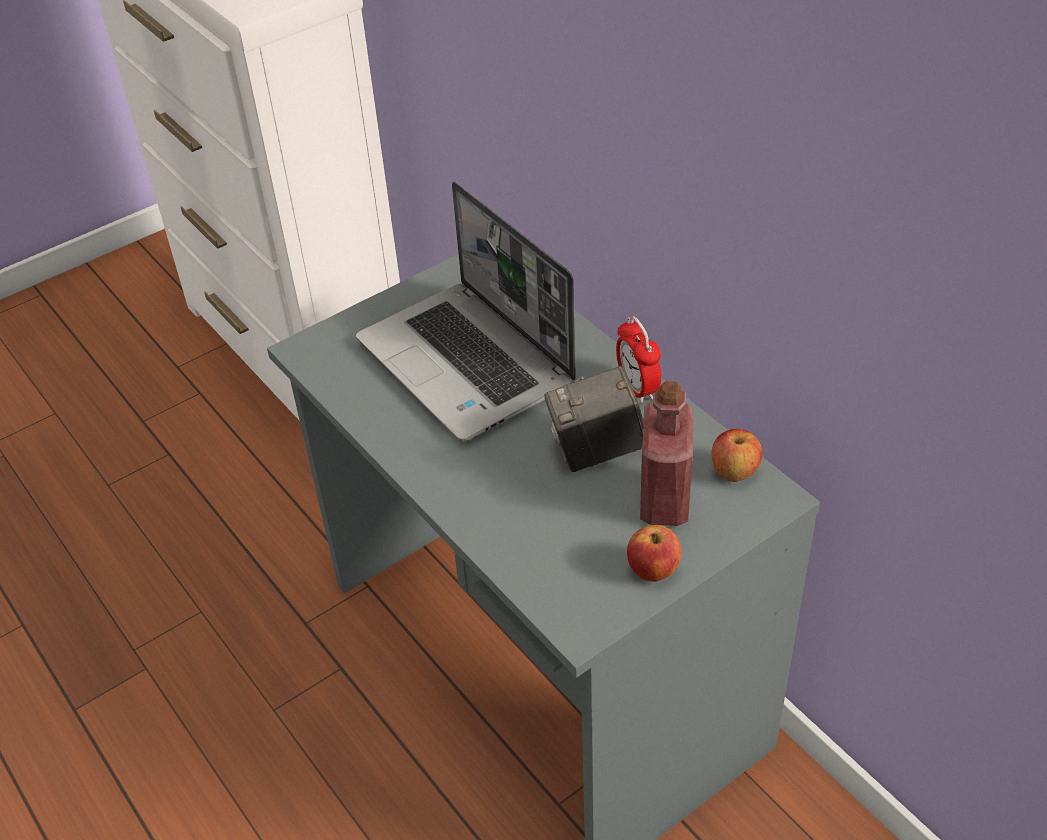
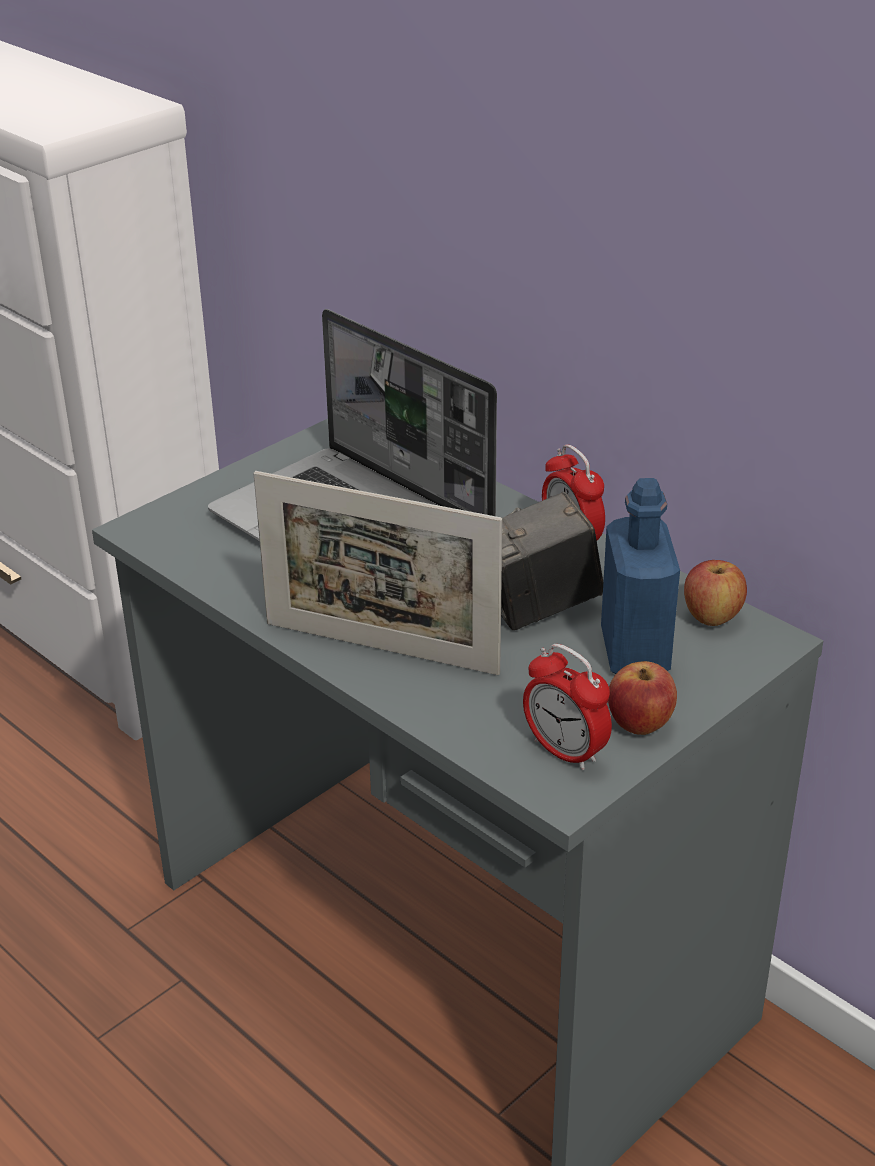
camera: 10 degrees left, 10 degrees down
(466, 480) = (380, 648): none -> picture frame
(589, 590) = (565, 752): none -> alarm clock
(664, 500) = (634, 652): red bottle -> blue bottle

